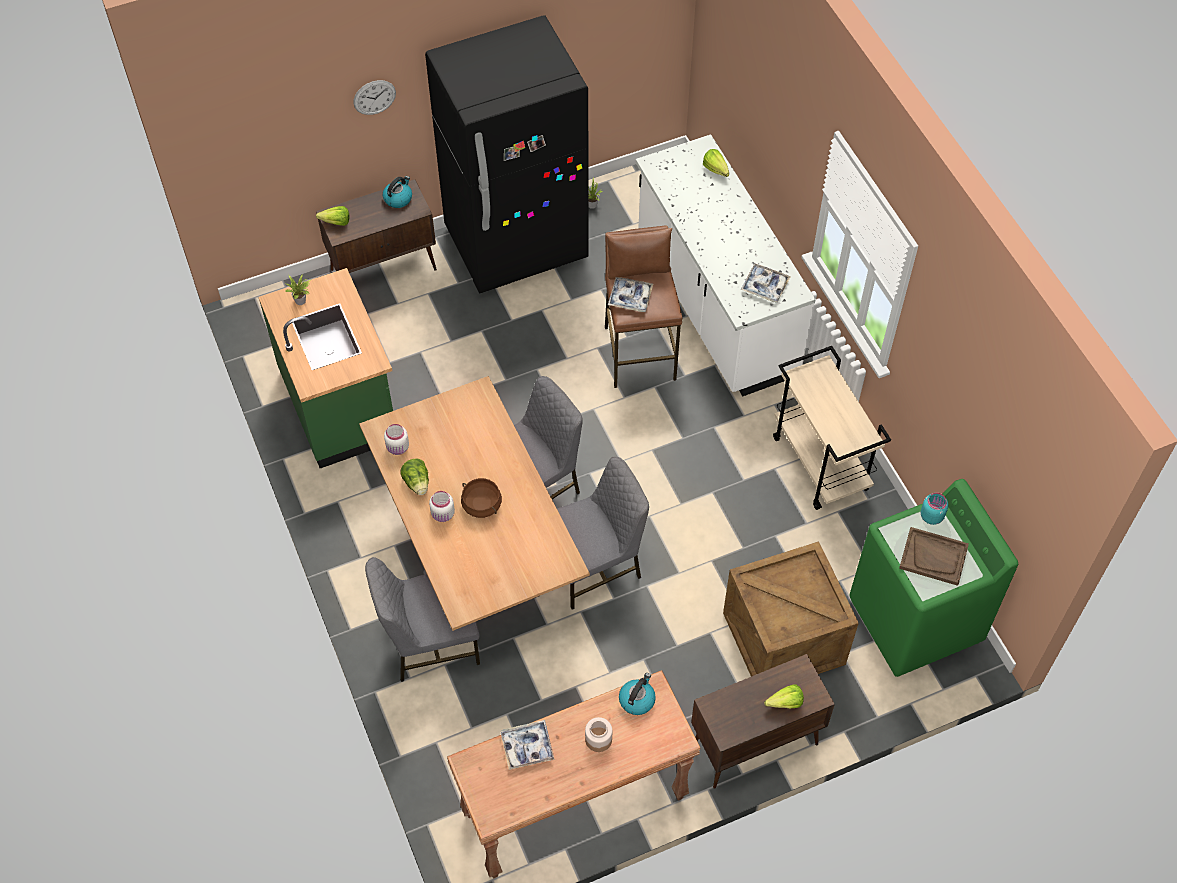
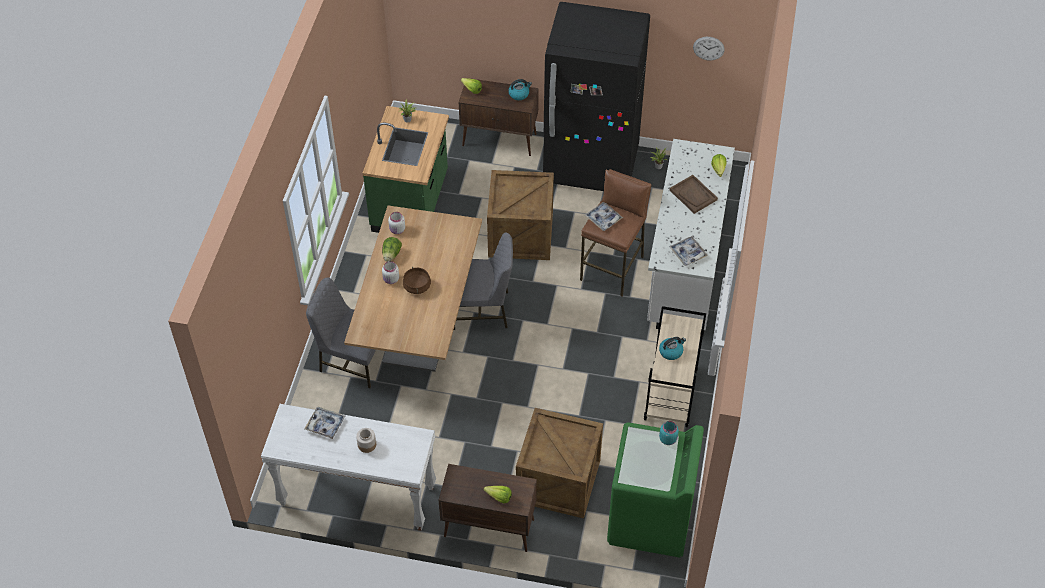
camera: 35 degrees right, 5 degrees down
(374, 97) = (519, 17): wall clock -> wall clock (708, 48)
(503, 370) = (521, 234): none -> crate
(574, 807) = (356, 497): brown console table -> white console table
(594, 565) = (481, 373): grey chair -> none
(637, 699) = (406, 437): kettle -> kettle (671, 351)
(933, 557) = (647, 462): brown tray -> brown tray (693, 195)

